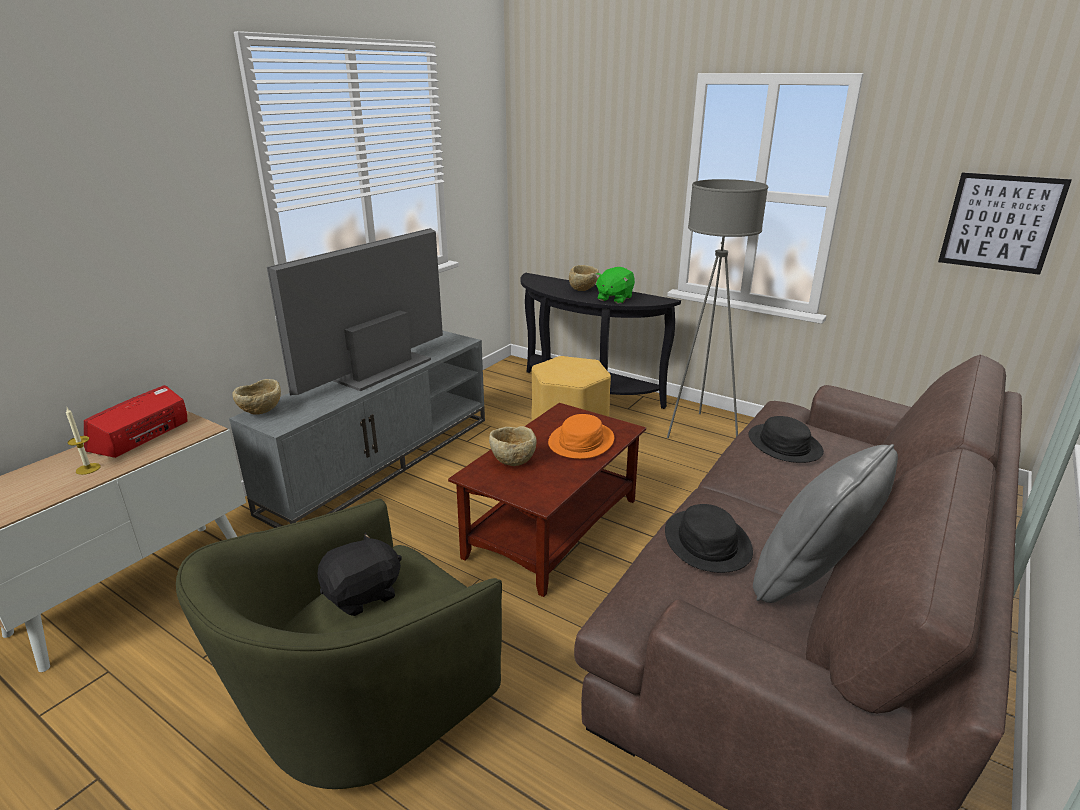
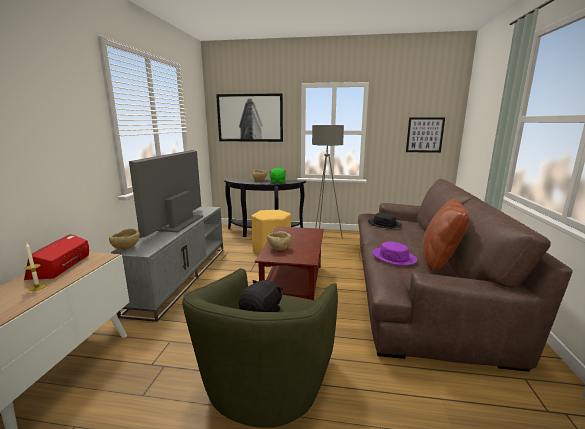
camera: 25 degrees left, 10 degrees down
(581, 441) = (302, 237): orange hat -> none
(586, 149) = (250, 118): none -> picture
(707, 542) = (394, 257): black hat -> purple hat
(811, 579) = (440, 261): grey pillow -> brown pillow

